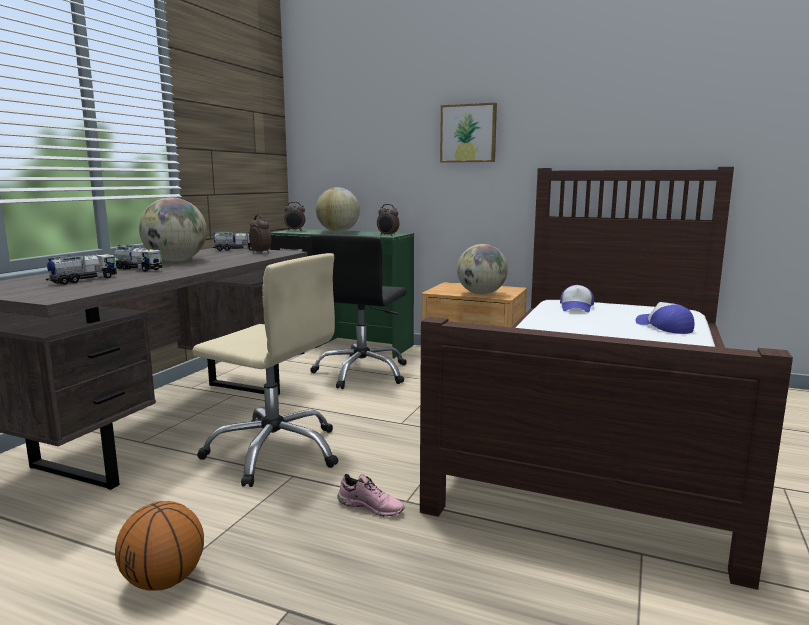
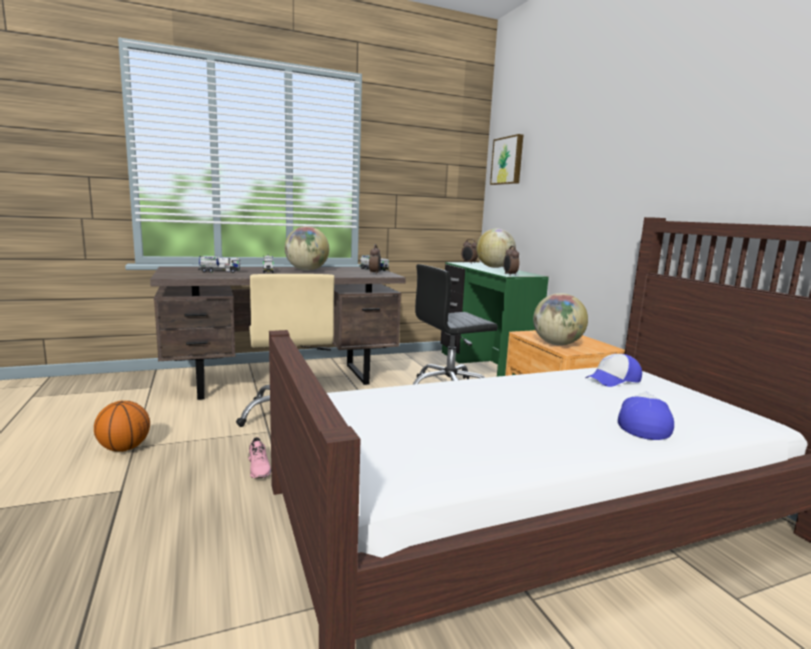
camera: 45 degrees right, 0 degrees up
(468, 133) = (600, 179): picture -> picture (508, 161)

